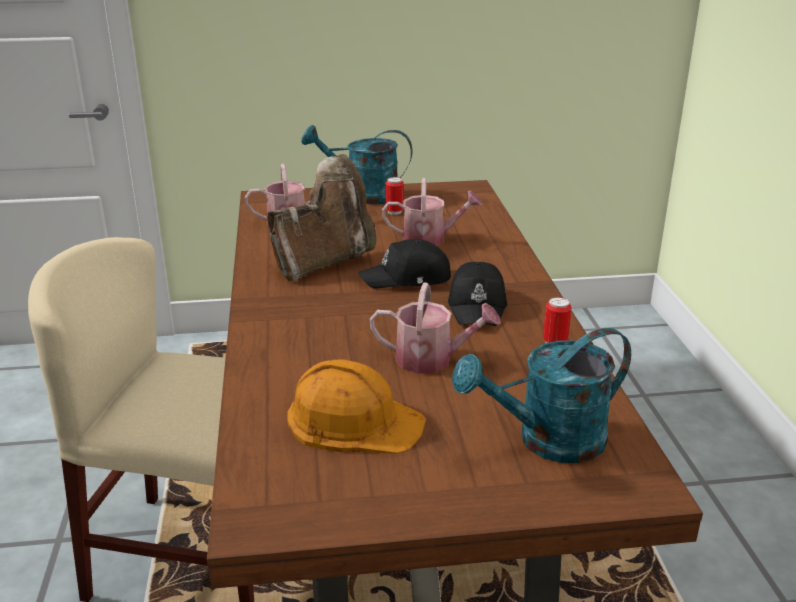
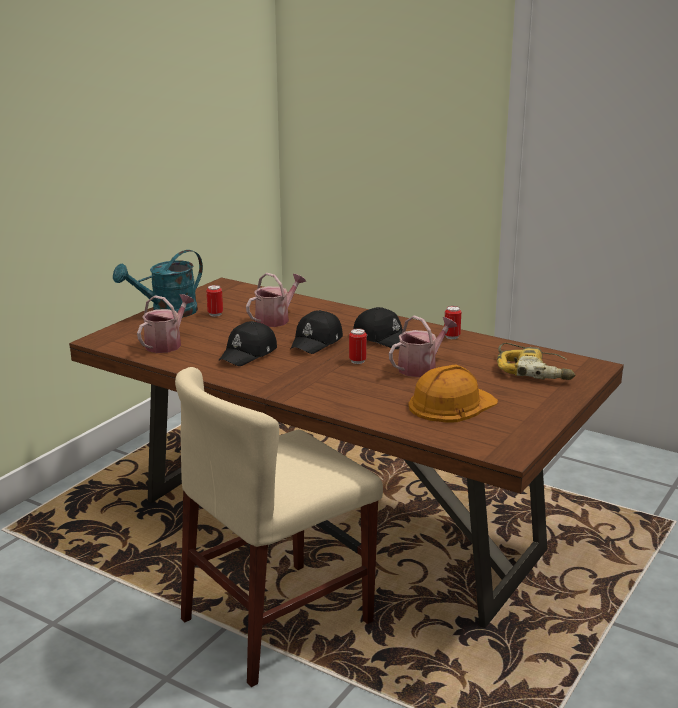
camera: 50 degrees left, 5 degrees down
(325, 261) = (249, 354): brown boot -> black cap
(392, 317) = (357, 361): none -> can
(547, 441) = (534, 371): turquoise watering can -> power drill

